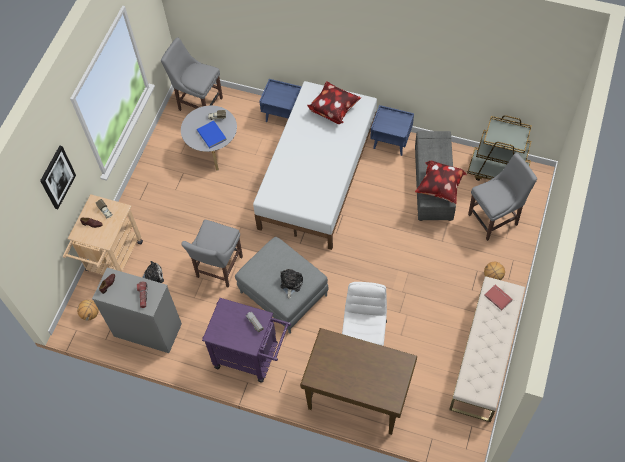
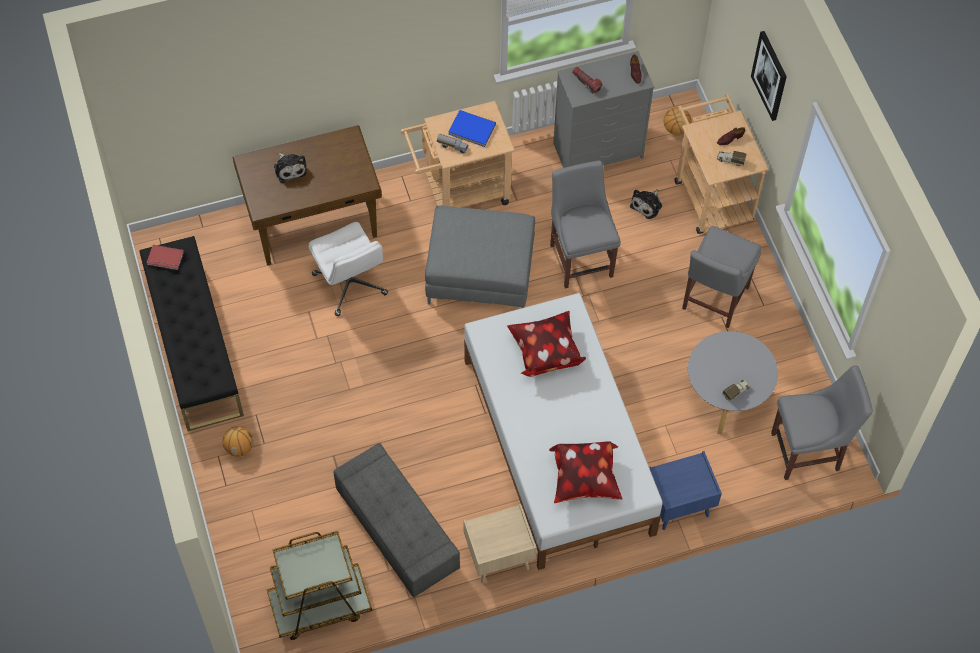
camera: 140 degrees right, 0 degrees up
(212, 135) = (718, 363): blue book -> blue book (471, 130)
(252, 357) = (460, 191): purple cart -> beige cart
(291, 283) = (459, 237): plush toy -> plush toy (289, 169)
(391, 142) = (498, 558): blue nightstand -> beige nightstand
(440, 189) = (369, 481): pillow -> pillow (545, 352)
(485, 356) = (194, 346): beige bench -> black bench
(495, 219) = (282, 529): grey chair -> grey chair (713, 300)
(498, 297) = (204, 369): red book -> red book (165, 259)

